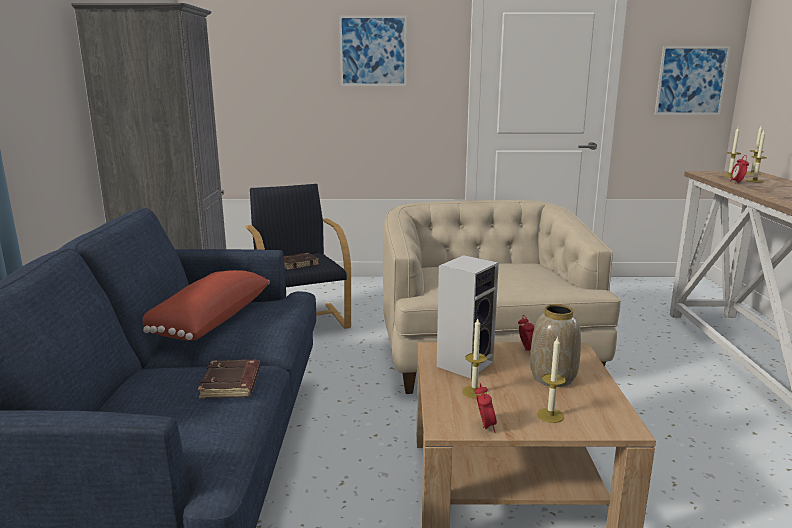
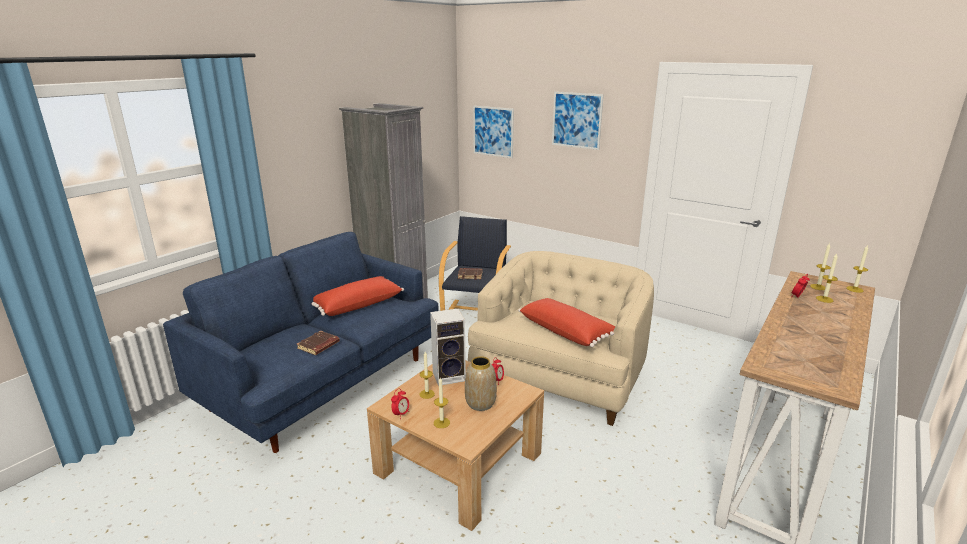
camera: 35 degrees right, 5 degrees up
(521, 281) = (566, 331): none -> red pillow
(691, 81) = (875, 175): picture -> picture (493, 131)

